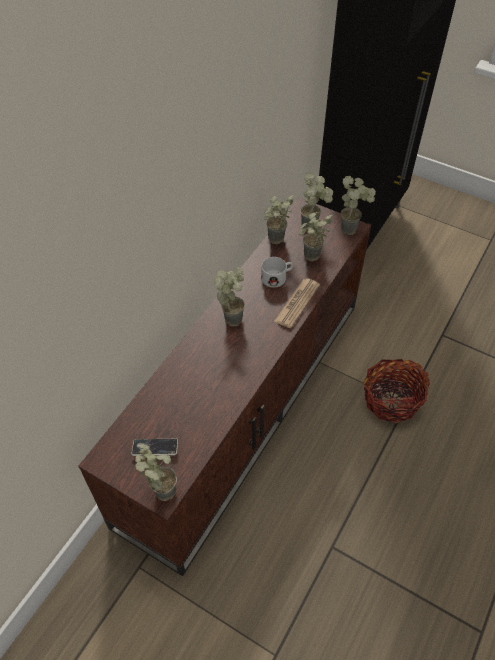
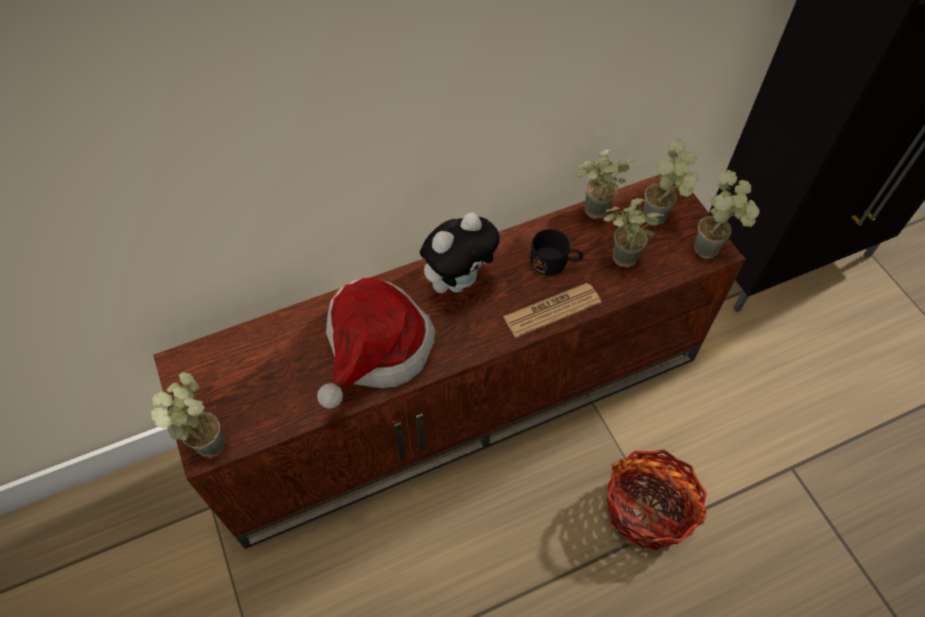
camera: 35 degrees right, 5 degrees up
(155, 448) = (242, 387): phone -> none
(218, 380) = (375, 350): none -> hat
(232, 316) = (458, 280): potted plant -> plush toy
(277, 277) = (555, 262): white mug -> black mug

